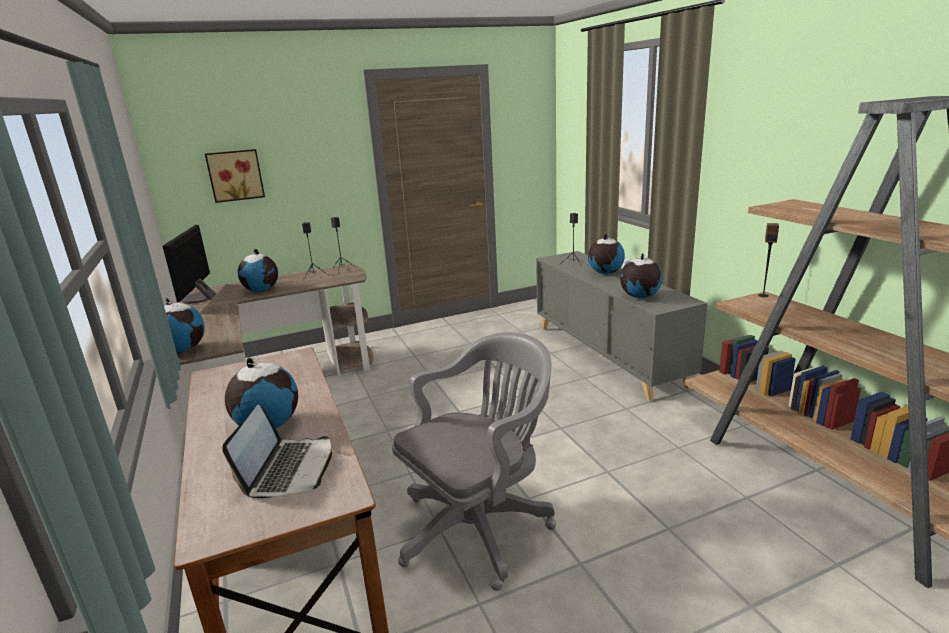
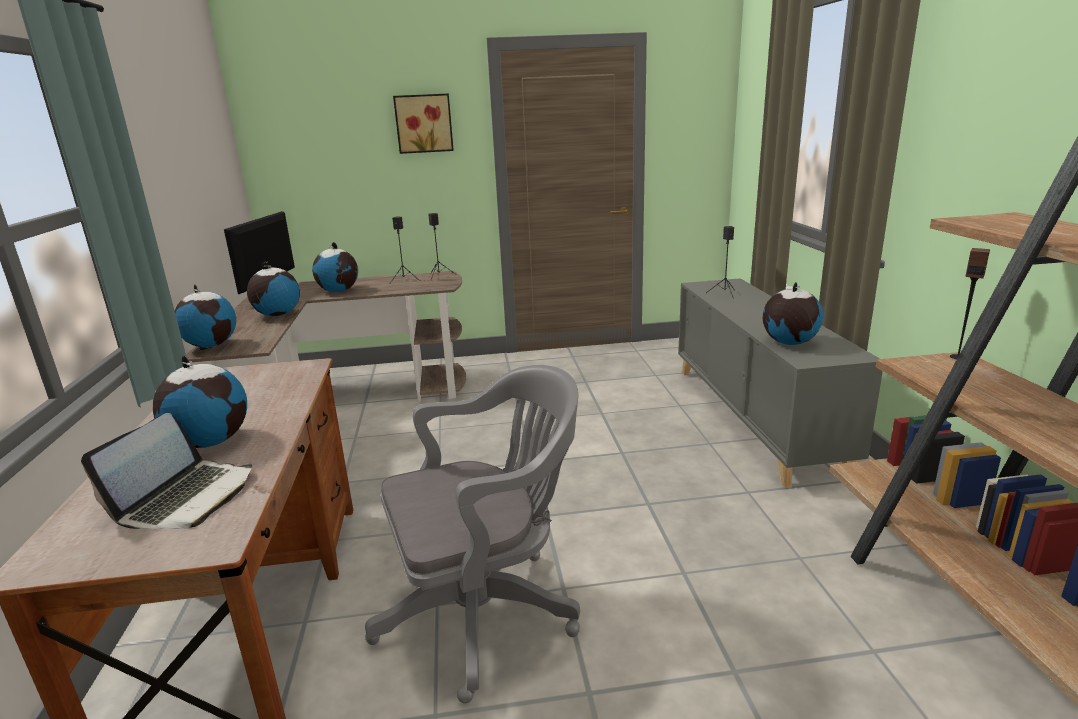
camera: 15 degrees right, 0 degrees up
(235, 175) = (333, 159): picture -> picture (424, 123)
(605, 273) = (760, 308): globe -> globe (277, 315)

